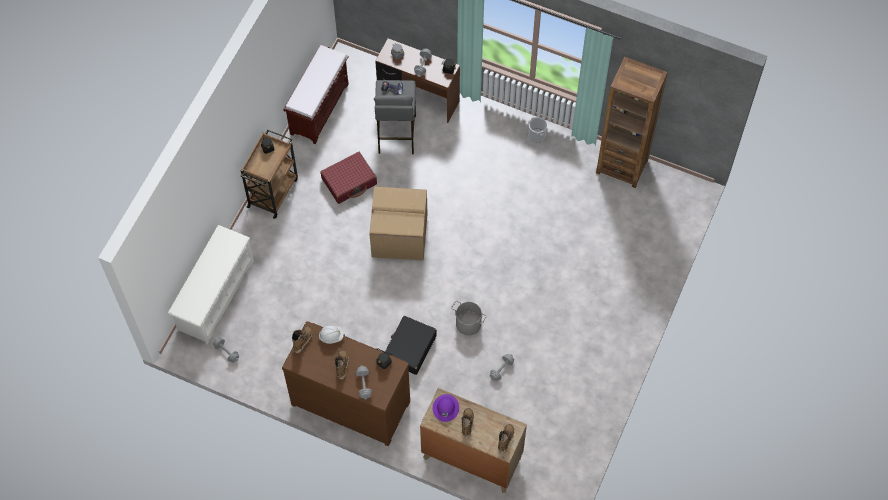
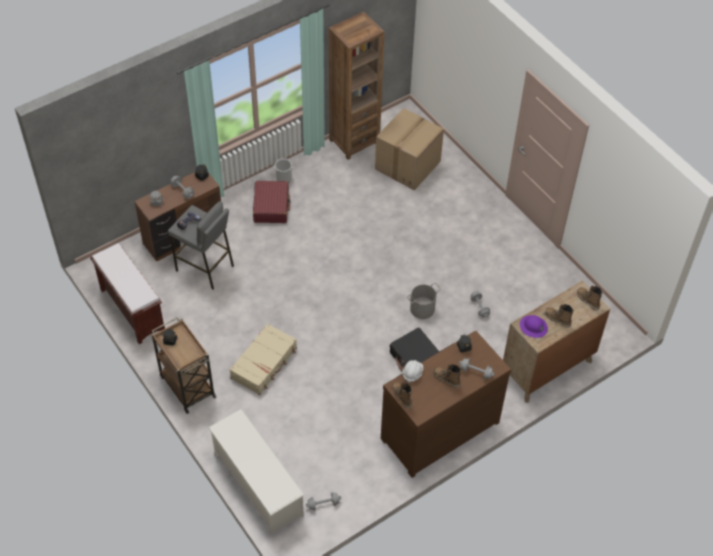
camera: 60 degrees left, 10 degrees down
(330, 234) = (264, 363): none -> beige suitcase
(349, 181) = (223, 324): red suitcase -> red suitcase (271, 206)
(398, 236) = (304, 315): cardboard box -> cardboard box (408, 166)

